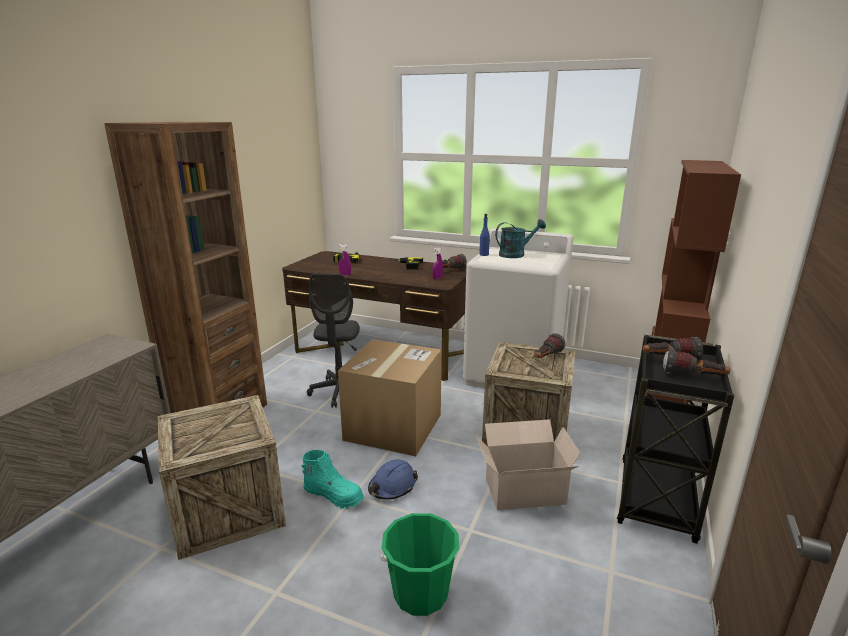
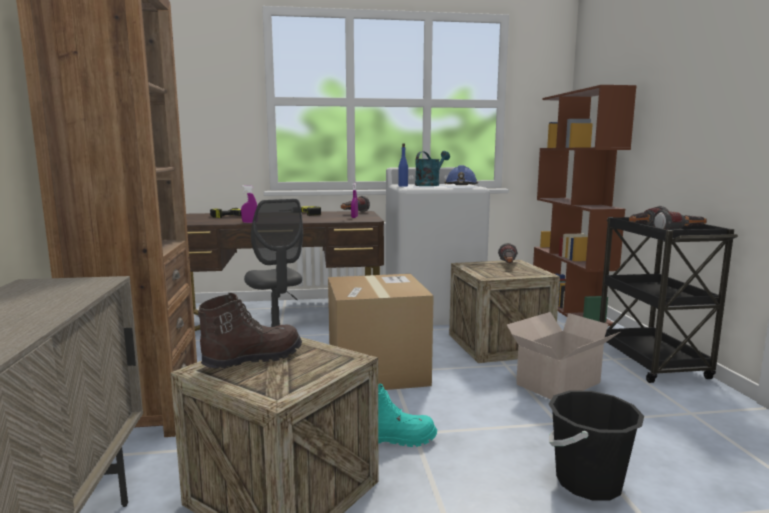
camera: 30 degrees left, 10 degrees down
(208, 418) = (253, 359): none -> brown boot
(392, 487) = (443, 414): blue hard hat -> blue hard hat (461, 186)
(420, 593) = (588, 482): green bucket -> black bucket

